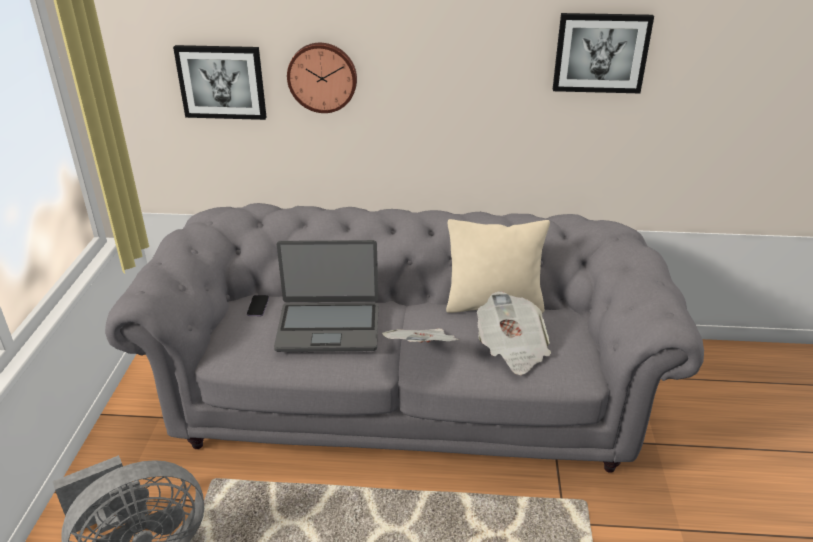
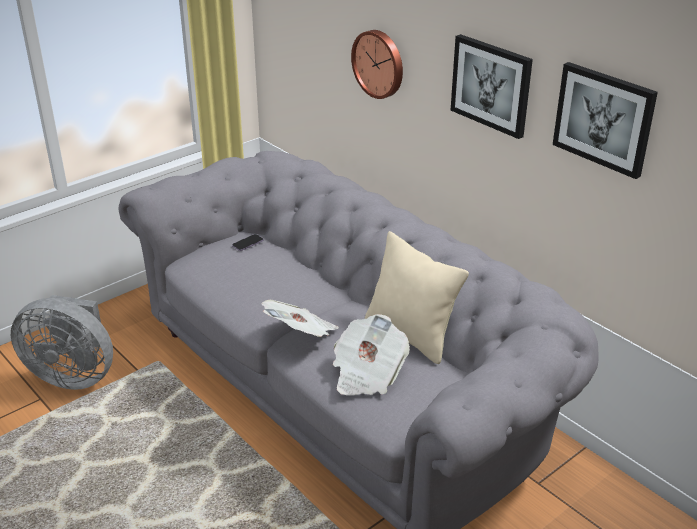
camera: 45 degrees right, 0 degrees up
(222, 82) = (315, 44): picture -> picture (491, 85)
(328, 327) = (268, 282): laptop -> none

